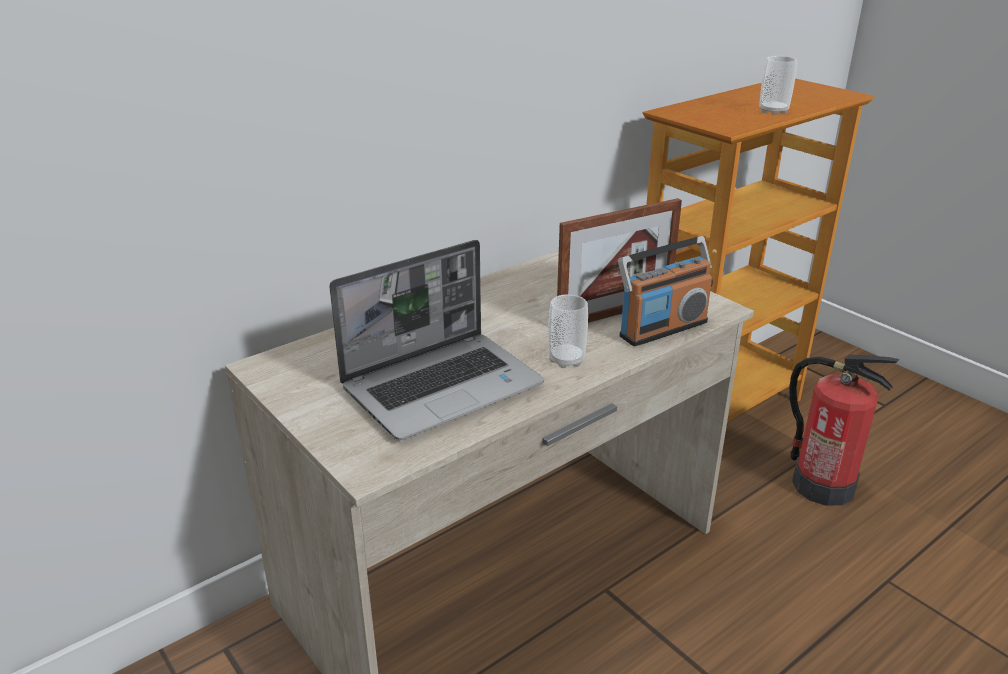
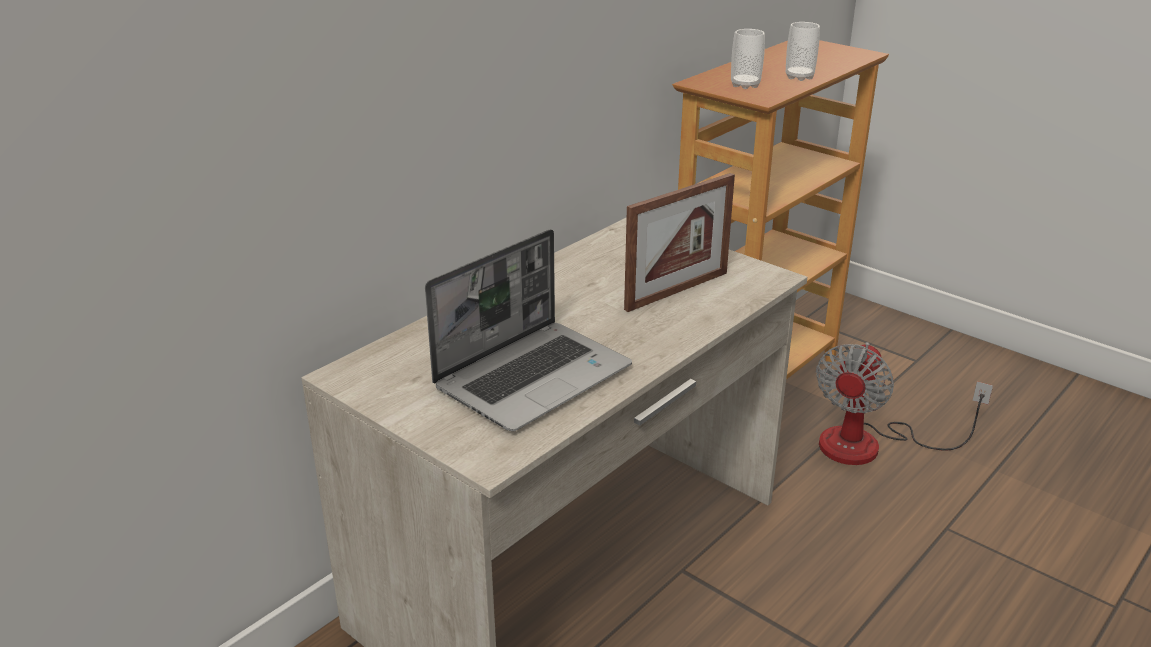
camera: 10 degrees left, 0 degrees up
(566, 360) = (644, 340): cup -> cup (745, 85)
(662, 328) = (727, 302): radio -> none
(822, 485) = (870, 445): fire extinguisher -> fan

